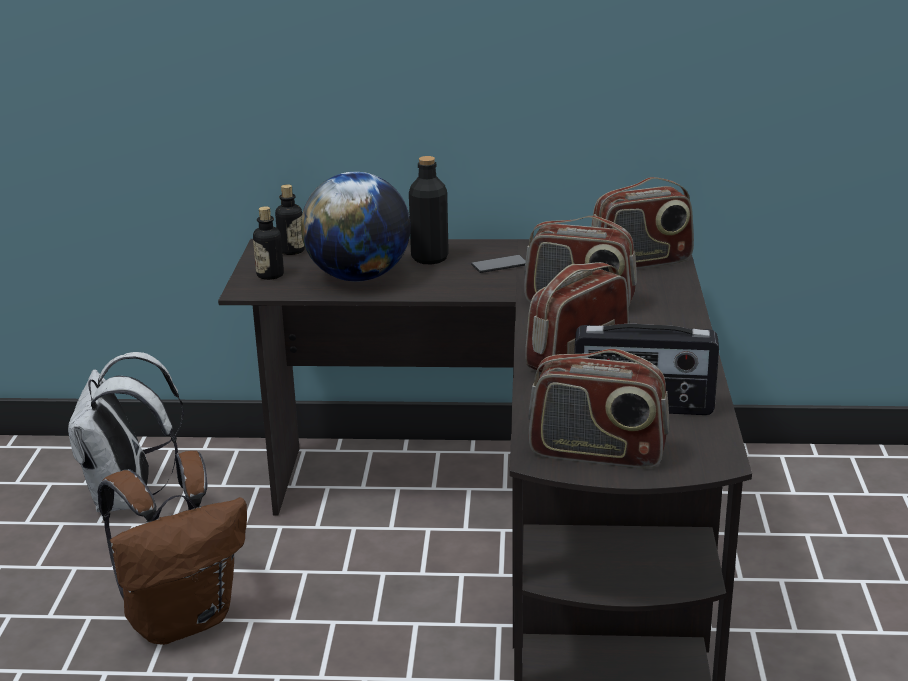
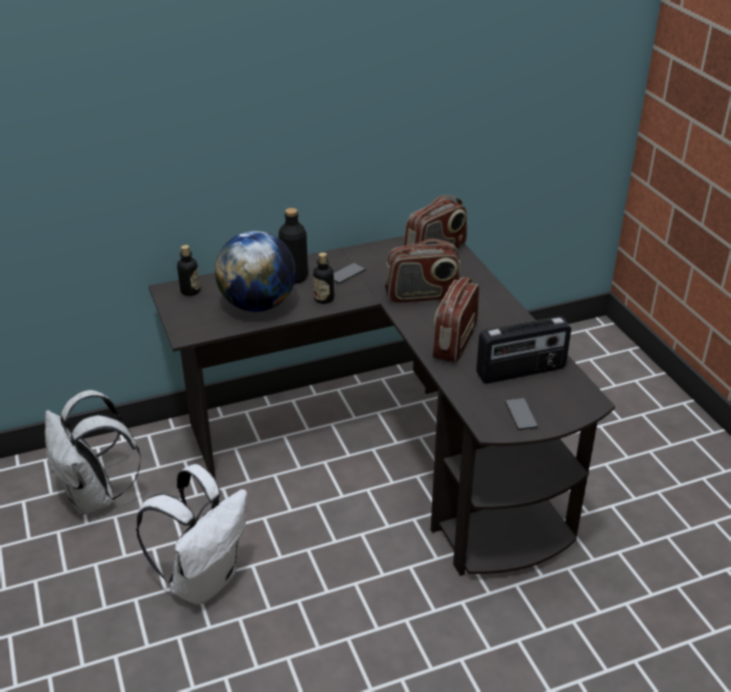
camera: 25 degrees left, 10 degrees up
(182, 619) = (204, 579): brown backpack -> white backpack
(270, 275) = (192, 317): bottle -> bottle (324, 299)
(597, 453) = (521, 415): radio -> phone

